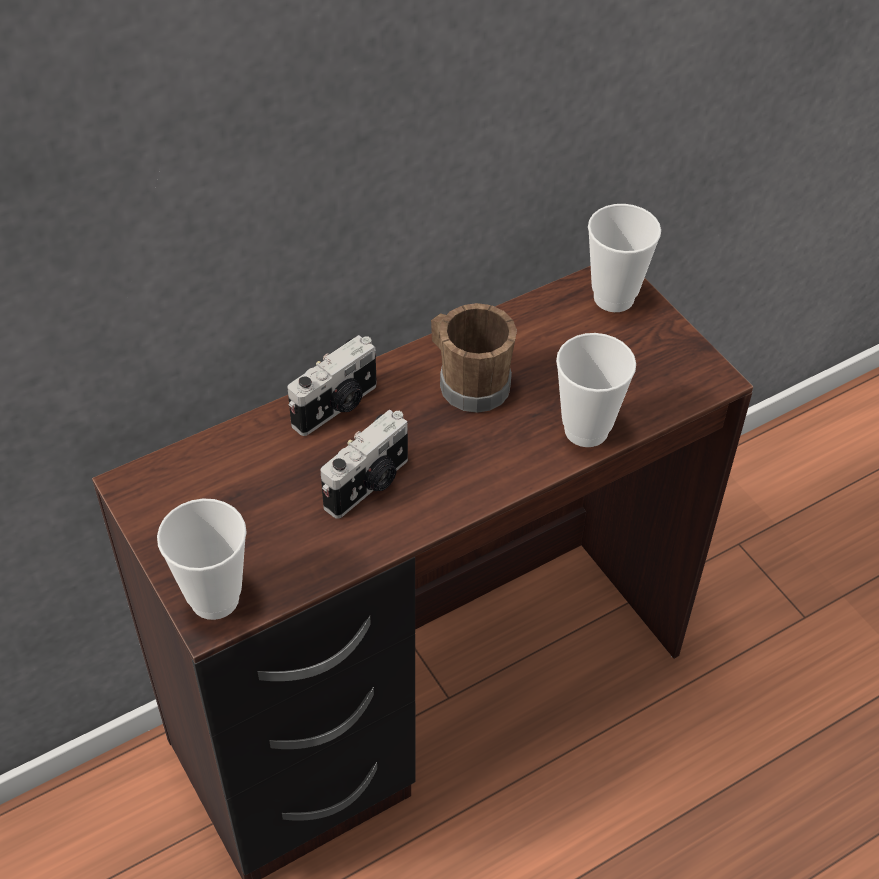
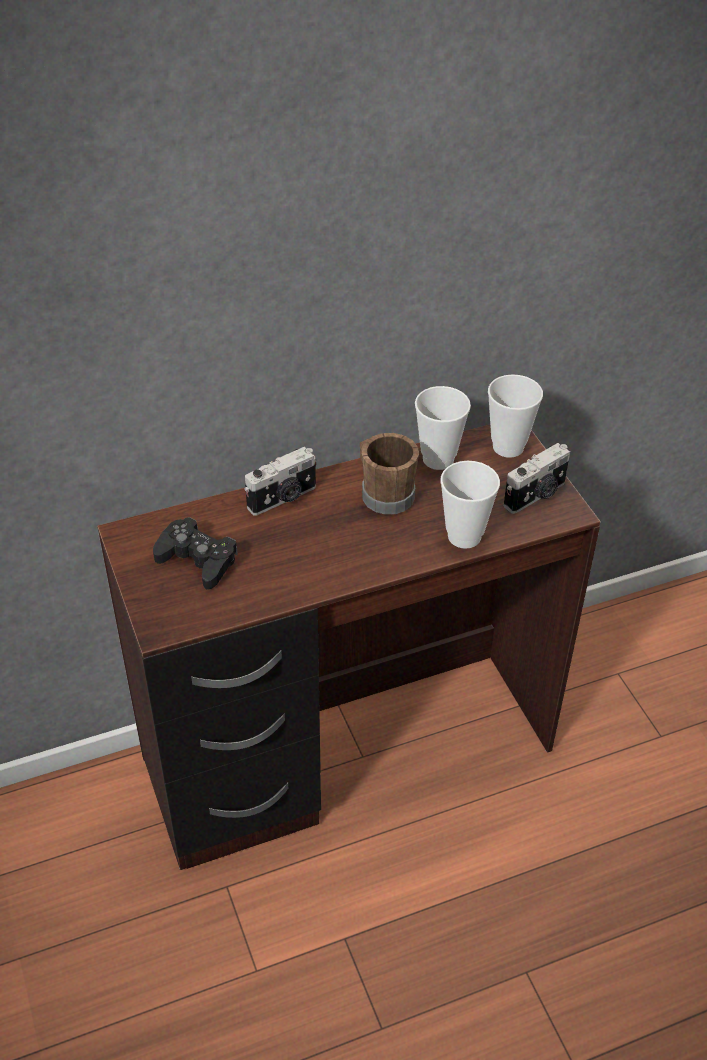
camera: 10 degrees right, 5 degrees down
(214, 599) = (165, 616): cup -> cup (438, 459)
(240, 510) = (197, 559): none -> black game controller
(369, 484) = (294, 554): camera -> camera (536, 495)

